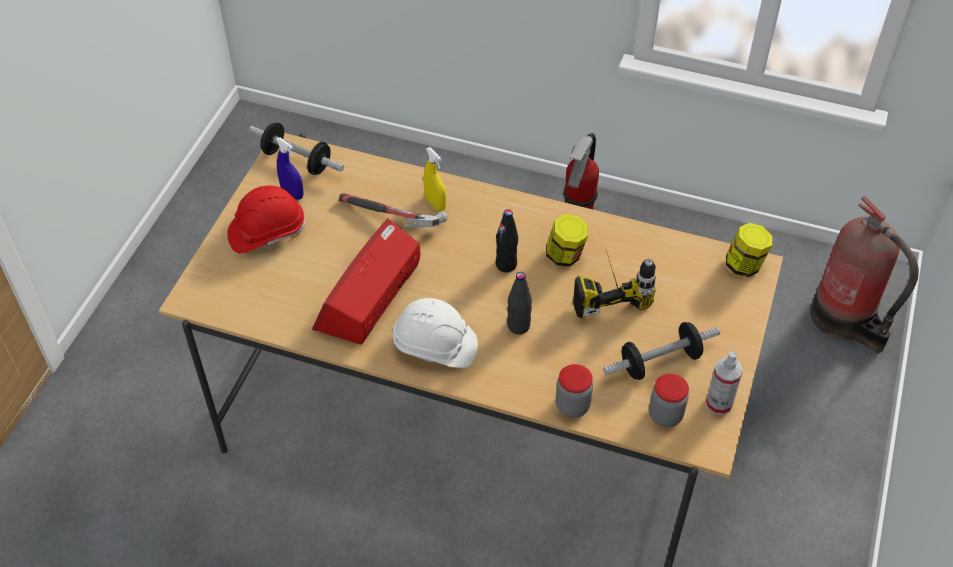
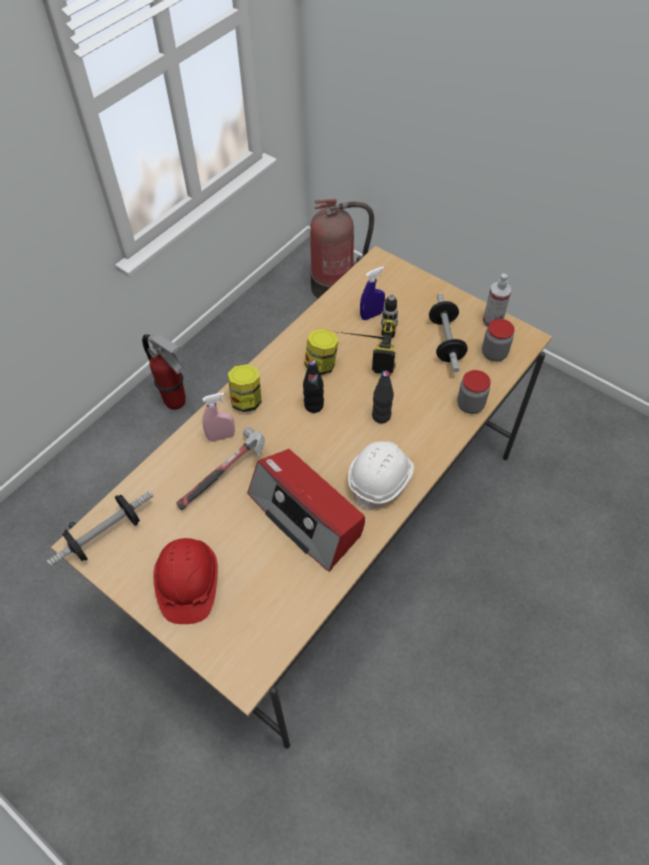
camera: 70 degrees left, 5 degrees up
(292, 193) = (148, 550): blue spray bottle -> blue spray bottle (371, 315)
(435, 203) = (221, 436): yellow spray bottle -> pink spray bottle
(744, 265) = (375, 267): jar -> jar (246, 400)

